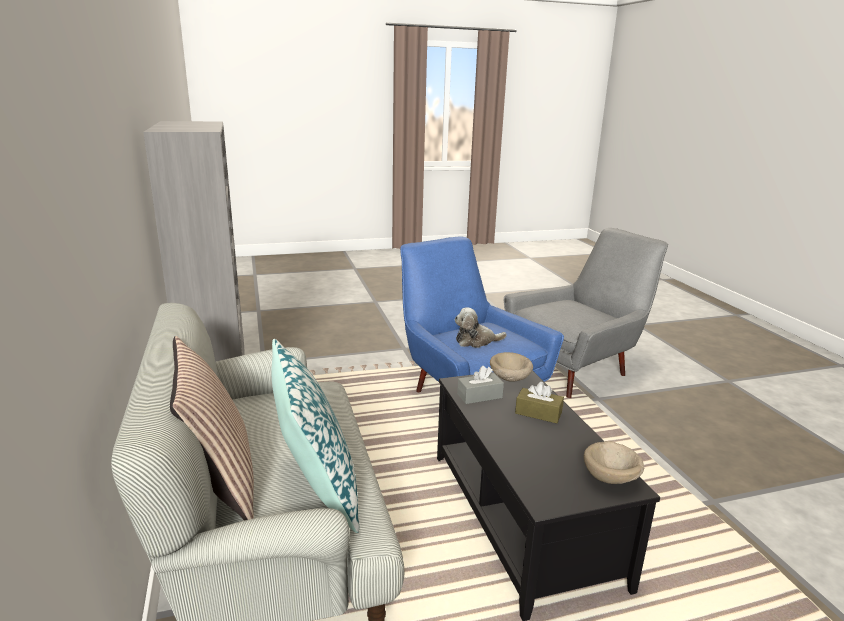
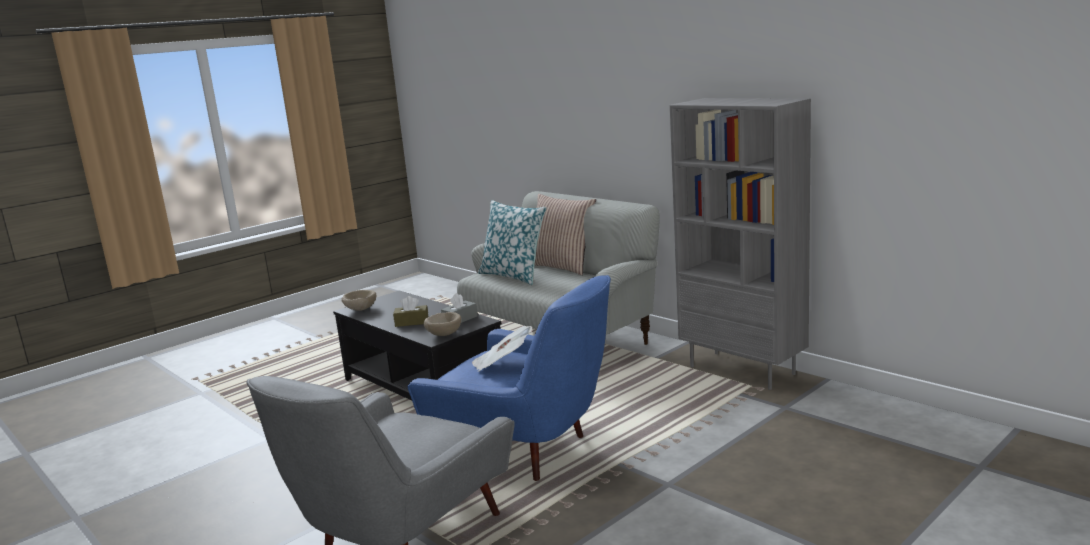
camera: 155 degrees right, 5 degrees down
(476, 341) = (502, 364): plush toy -> newspaper

